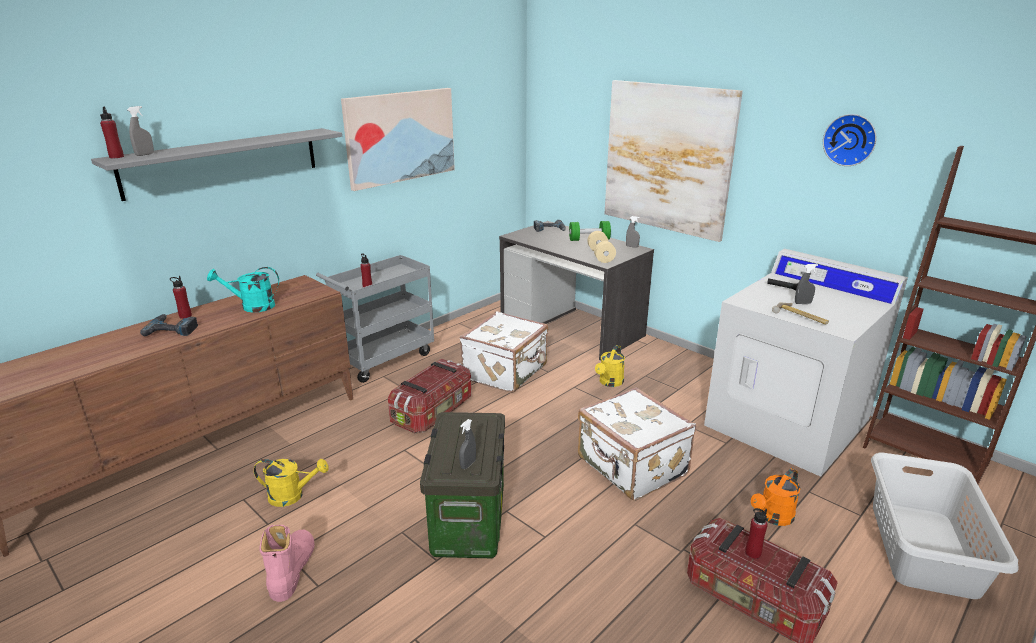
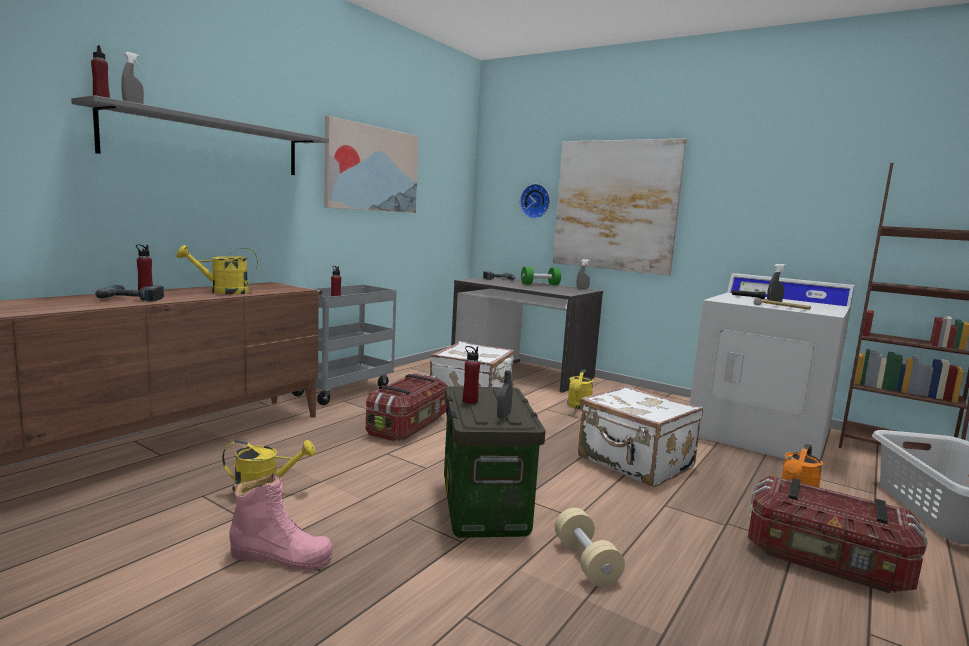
camera: 10 degrees left, 15 degrees down
(252, 306) = (222, 292): turquoise watering can -> yellow watering can
(292, 569) = (281, 556): pink boot -> pink boot turned 105 degrees clockwise
(600, 255) = (558, 291): beige dumbbell -> beige dumbbell (586, 562)
(753, 553) = (822, 500): red bottle -> red bottle (470, 401)
(850, 139) = (788, 171): wall clock -> wall clock (536, 201)

